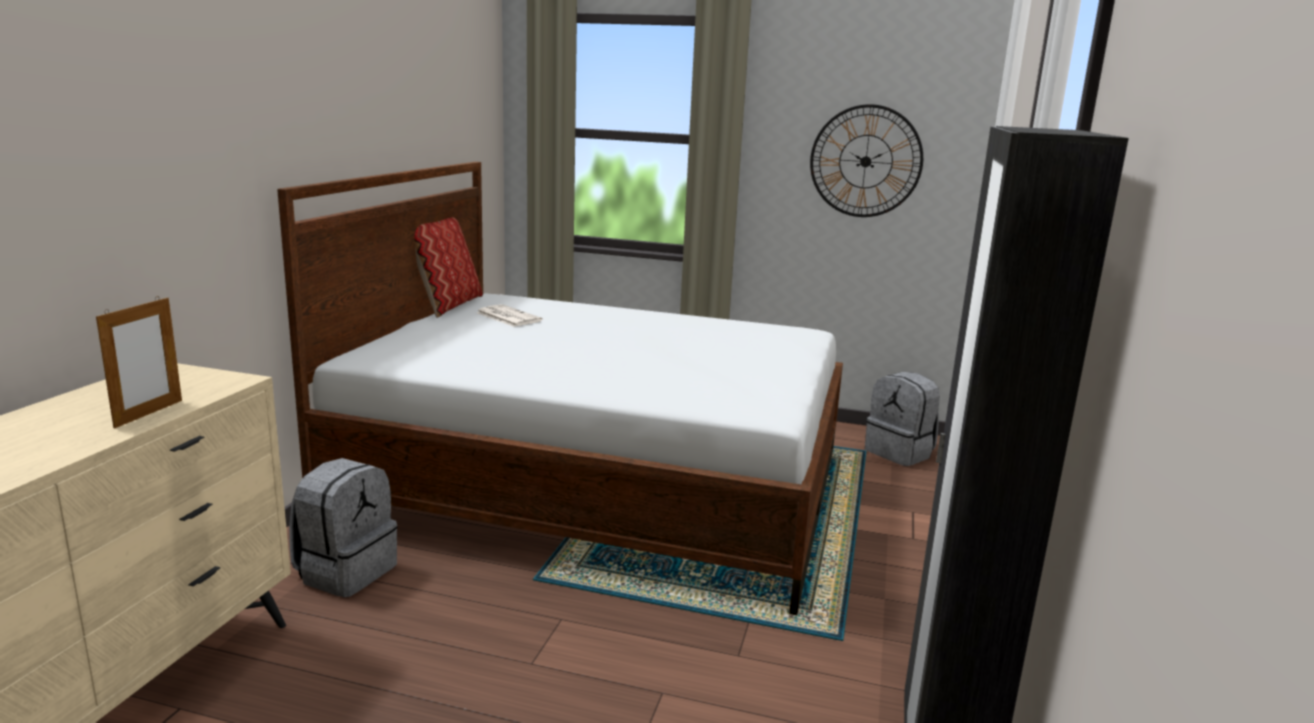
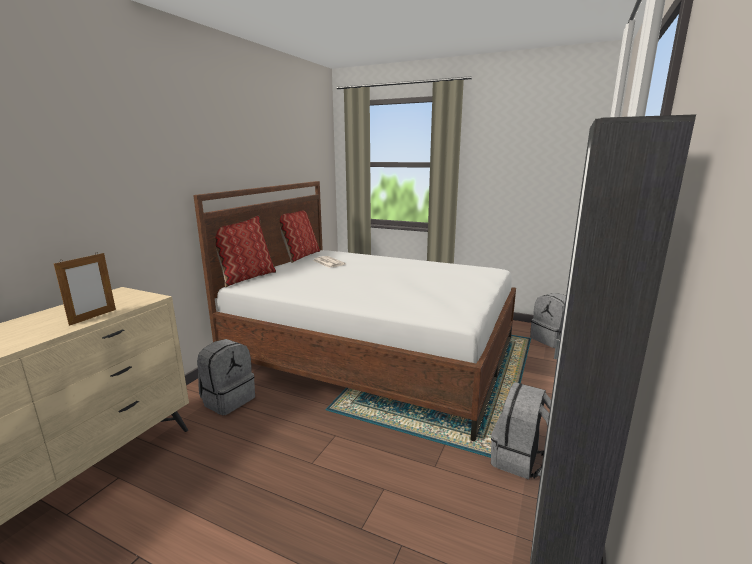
camera: 10 degrees right, 0 degrees up
(361, 345) = (246, 277): none -> pillow
(865, 161) = (531, 172): wall clock -> none
(871, 637) = (520, 459): none -> grey backpack

